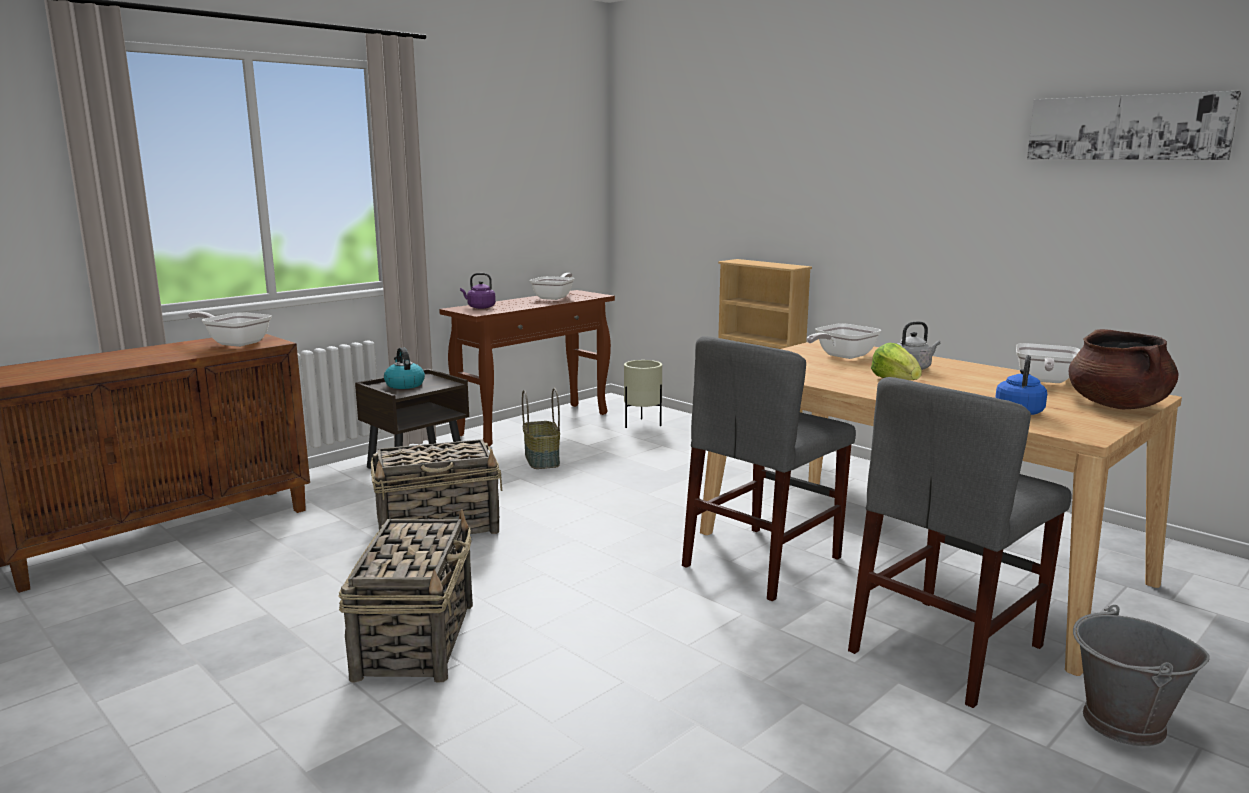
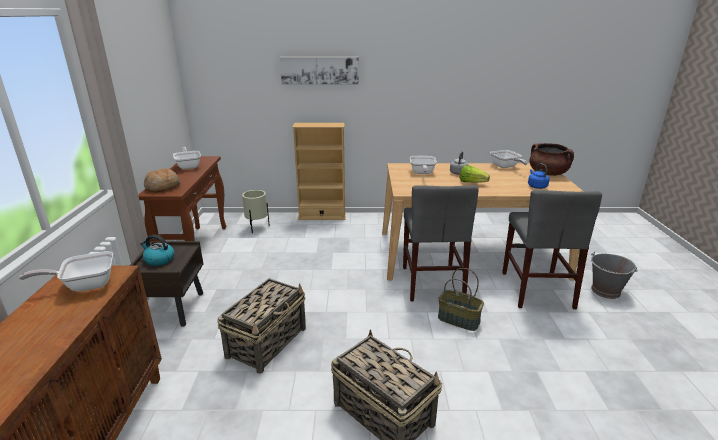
camera: 45 degrees left, 10 degrees up
(480, 307) = (163, 187): purple kettle -> bread
(543, 460) = (245, 271): basket -> basket (459, 319)
(1127, 127) = (496, 50): picture -> picture (320, 70)

